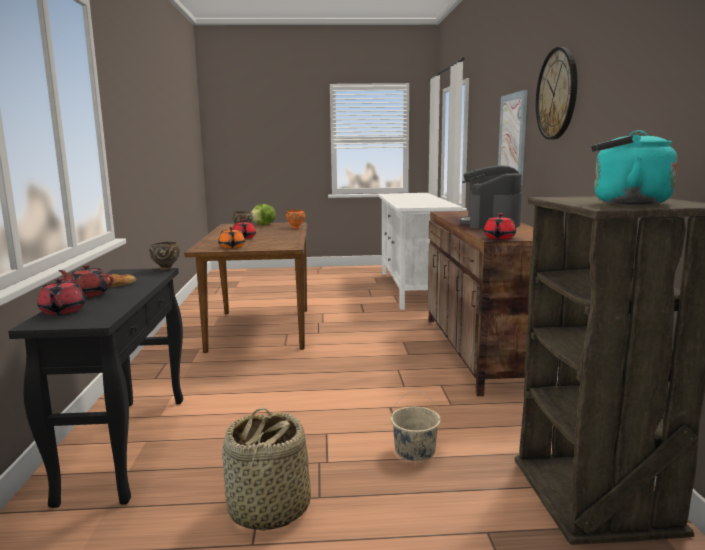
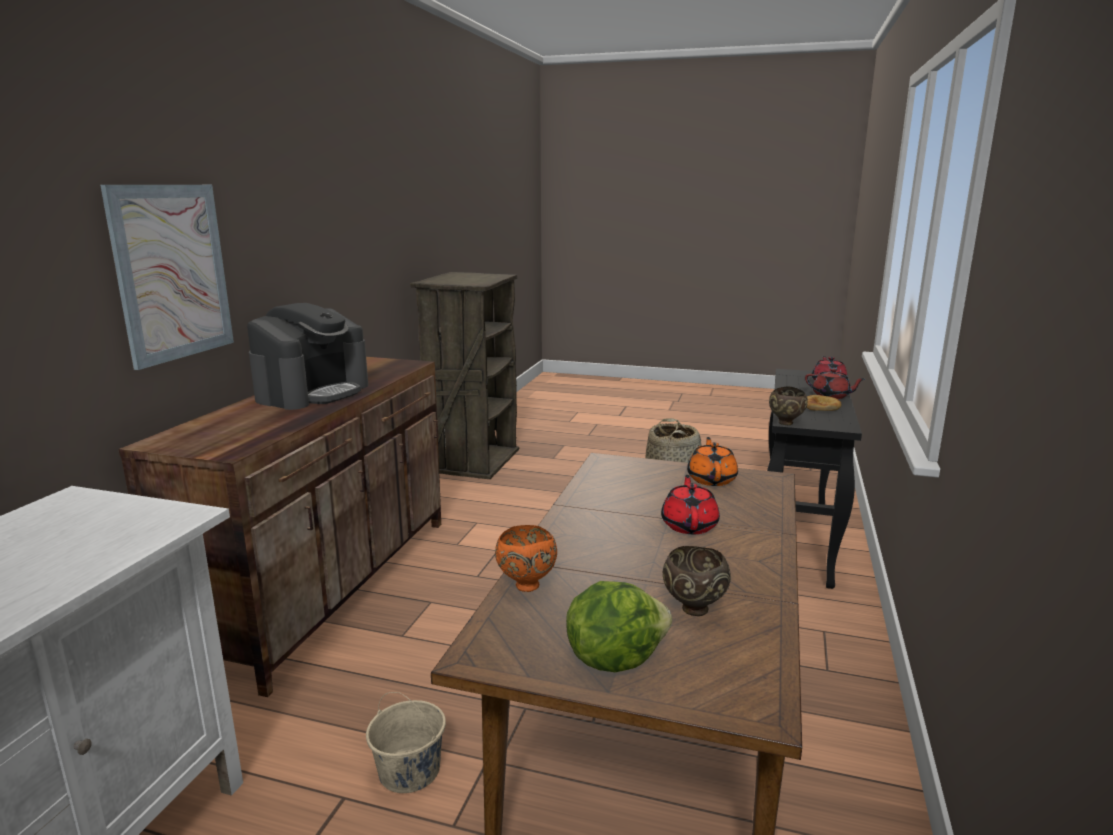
camera: 160 degrees left, 5 degrees up
(414, 451) = (552, 495): beige bucket -> beige bucket (410, 771)
(499, 238) = (405, 364): red teapot -> none
(557, 94) = (288, 201): wall clock -> none
(625, 202) = (479, 275): turquoise kettle -> none

